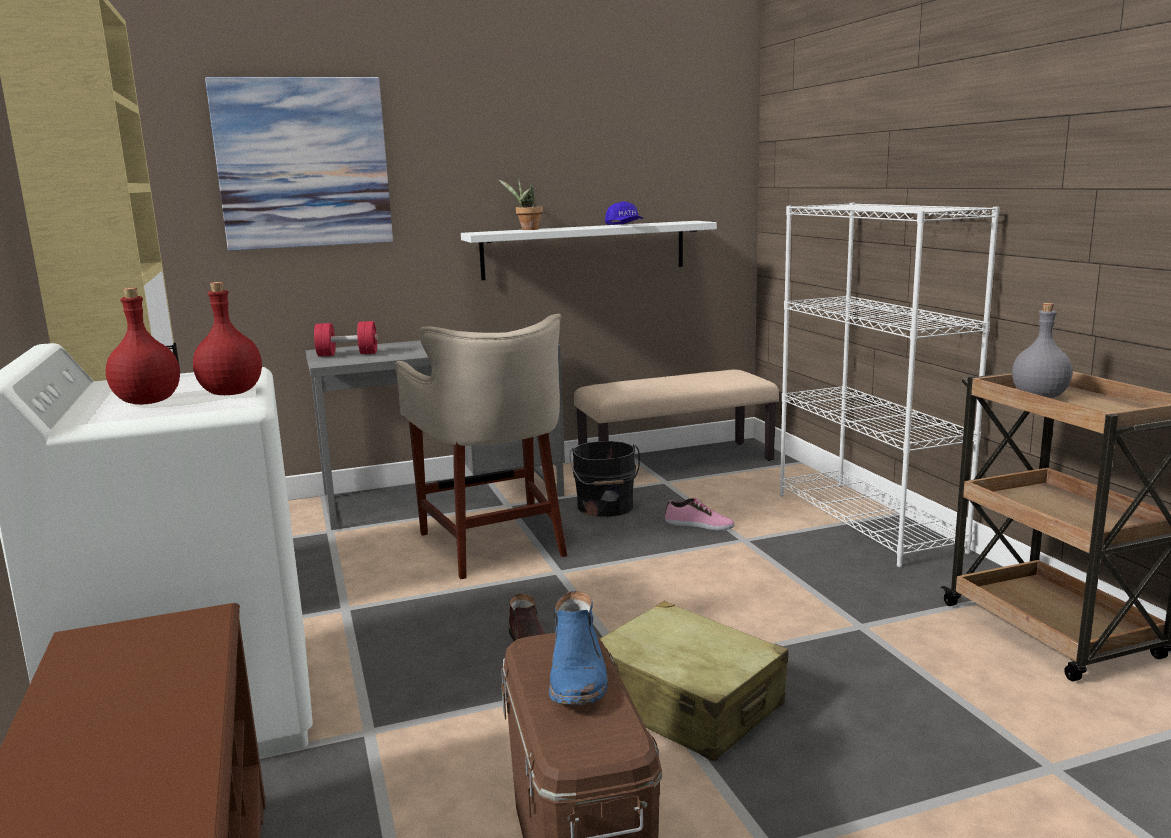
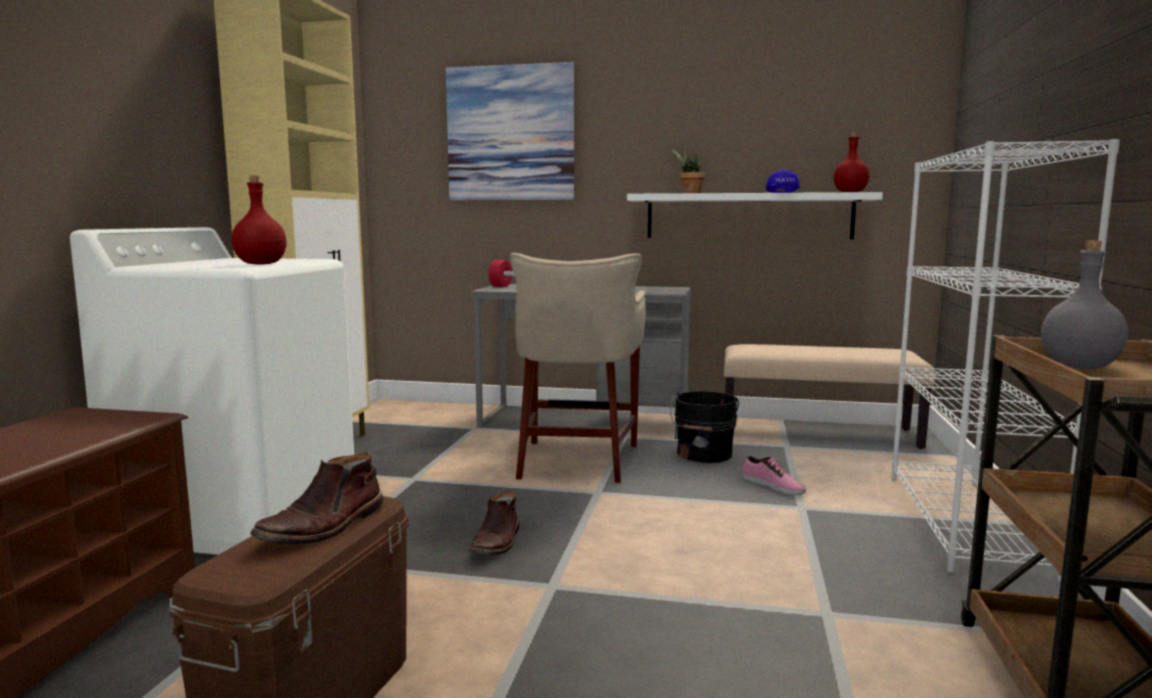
camera: 30 degrees right, 5 degrees down
(148, 402) = (206, 263): red bottle -> red bottle (850, 192)
(578, 676) = (324, 527): blue boot -> brown boot
(685, 703) = (560, 622): beige suitcase -> none

